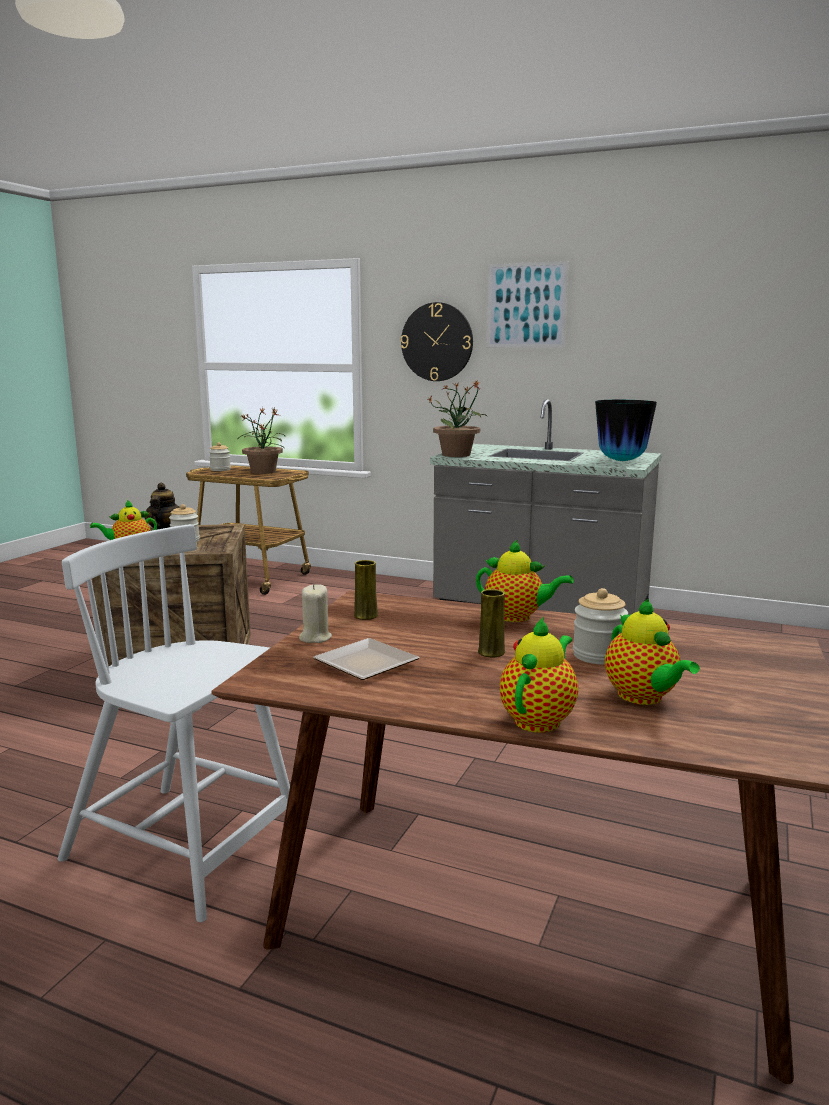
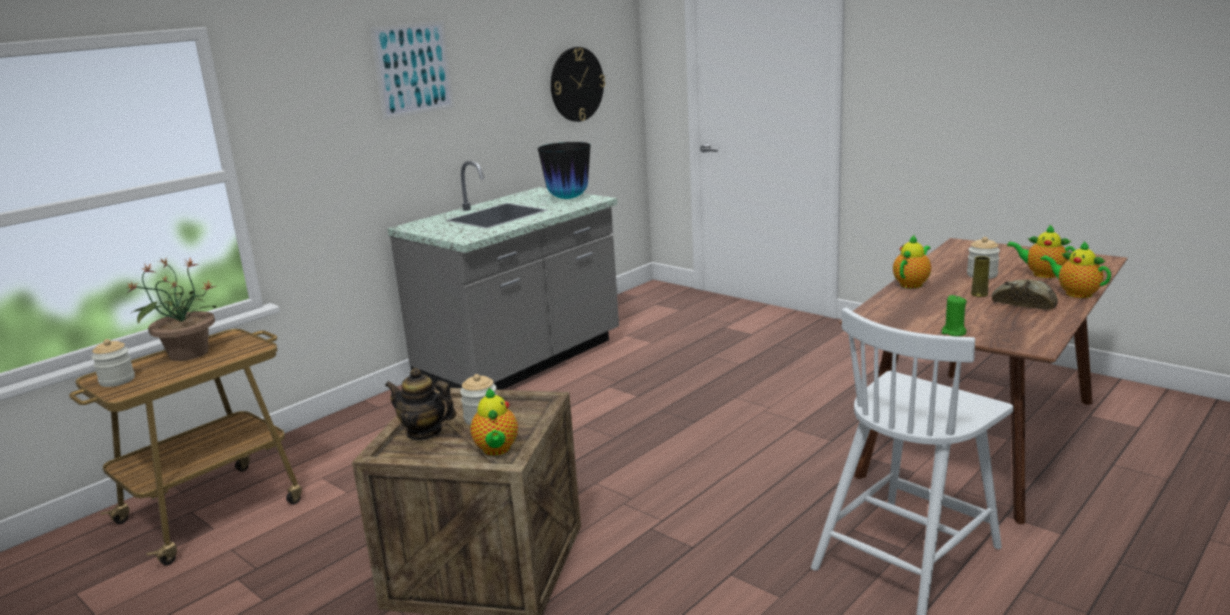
camera: 70 degrees left, 5 degrees up
(315, 638) = (953, 332): beige candle -> green candle
(366, 616) = (906, 318): yellow vase -> none
(366, 662) = (1000, 321): plate -> none
(437, 342) = (329, 122): wall clock -> wall clock (576, 84)
(457, 455) = (466, 236): potted plant -> none
(465, 679) = (1024, 302): none -> bread
(643, 698) = (1042, 274): teapot -> teapot turned 150 degrees counterclockwise

